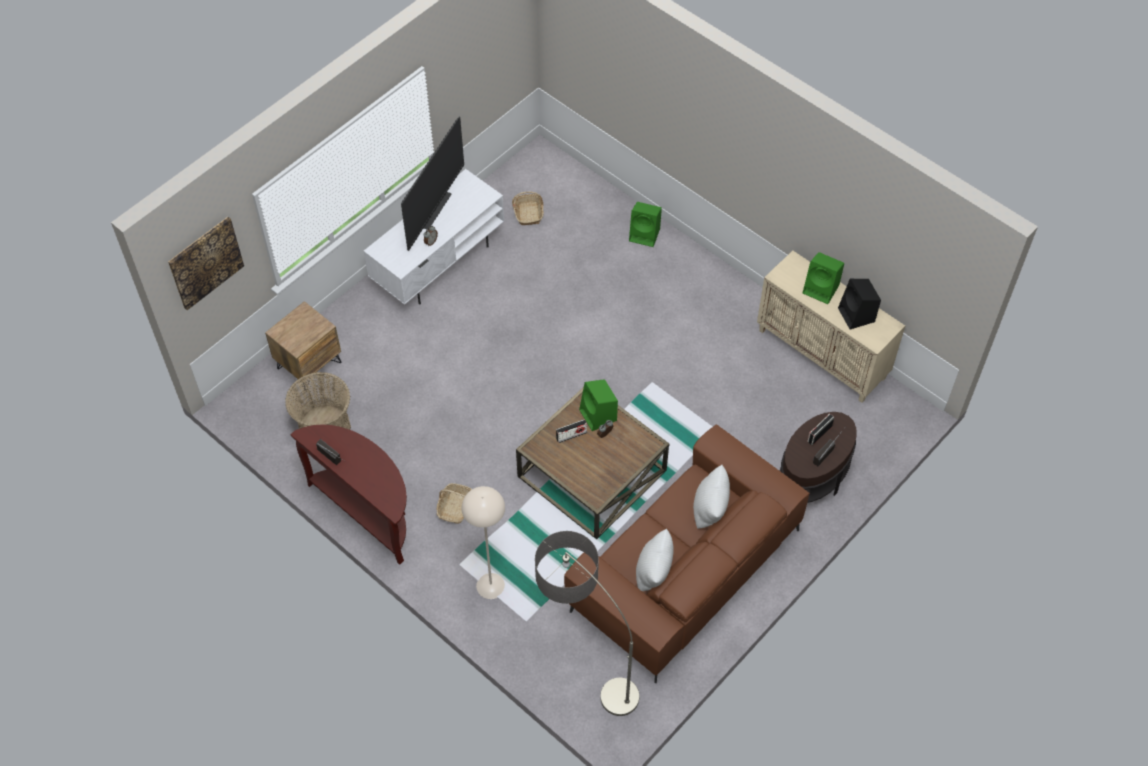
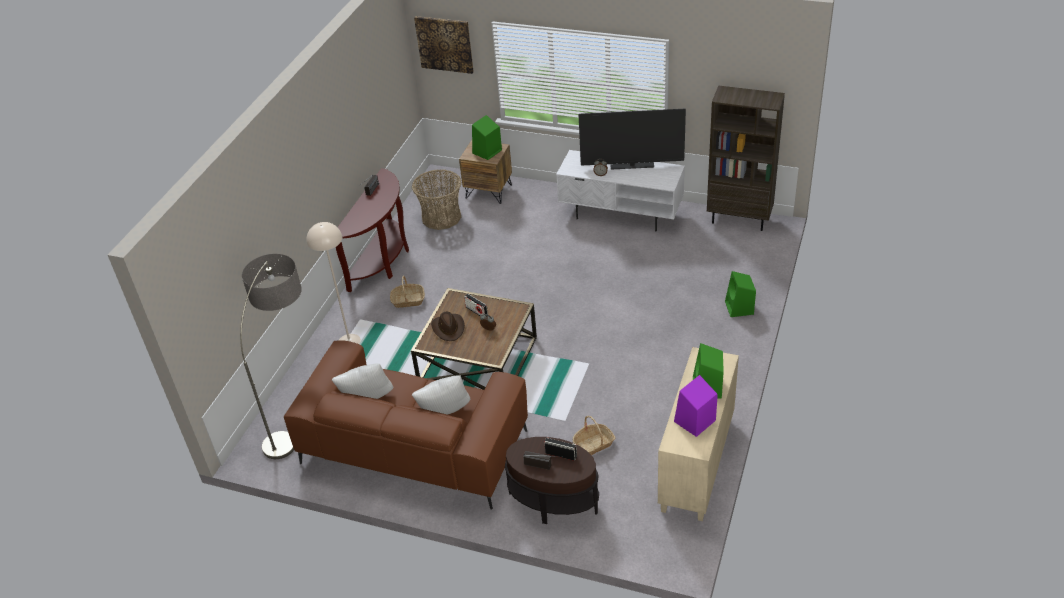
camera: 70 degrees right, 15 degrees down
(516, 174) = (739, 219): none -> brown bookcase
(528, 213) = (706, 239): basket -> basket (594, 444)
(582, 468) = (449, 328): none -> brown hat
(598, 416) = (504, 319): green speaker -> green speaker (486, 152)
(857, 315) = (694, 422): black speaker -> purple speaker

